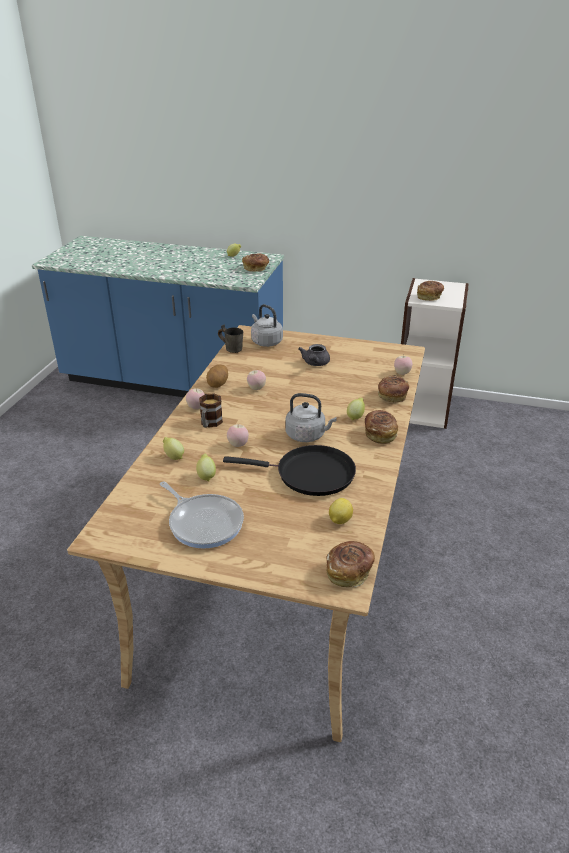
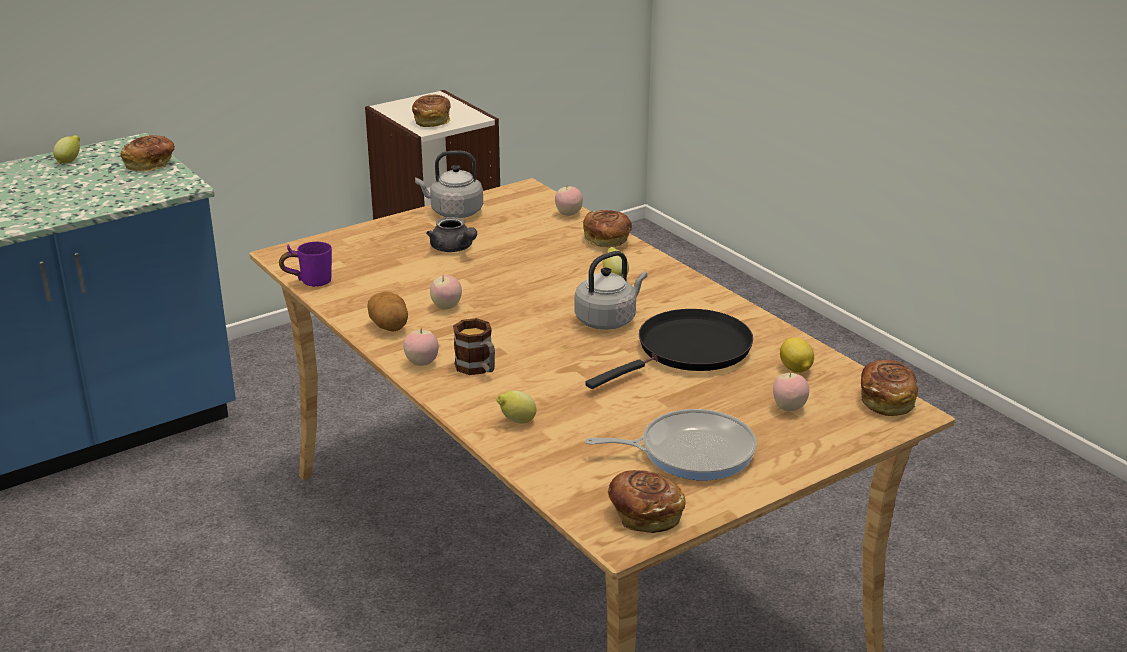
camera: 50 degrees left, 5 degrees down
(206, 476) = (595, 415): lemon -> none
(232, 348) = (309, 281): grey mug -> purple mug
(238, 445) = (559, 369): apple -> apple (789, 408)
(265, 341) = (336, 254): grey kettle -> grey kettle (453, 212)
(380, 434) = (671, 280): bread -> bread (644, 515)

